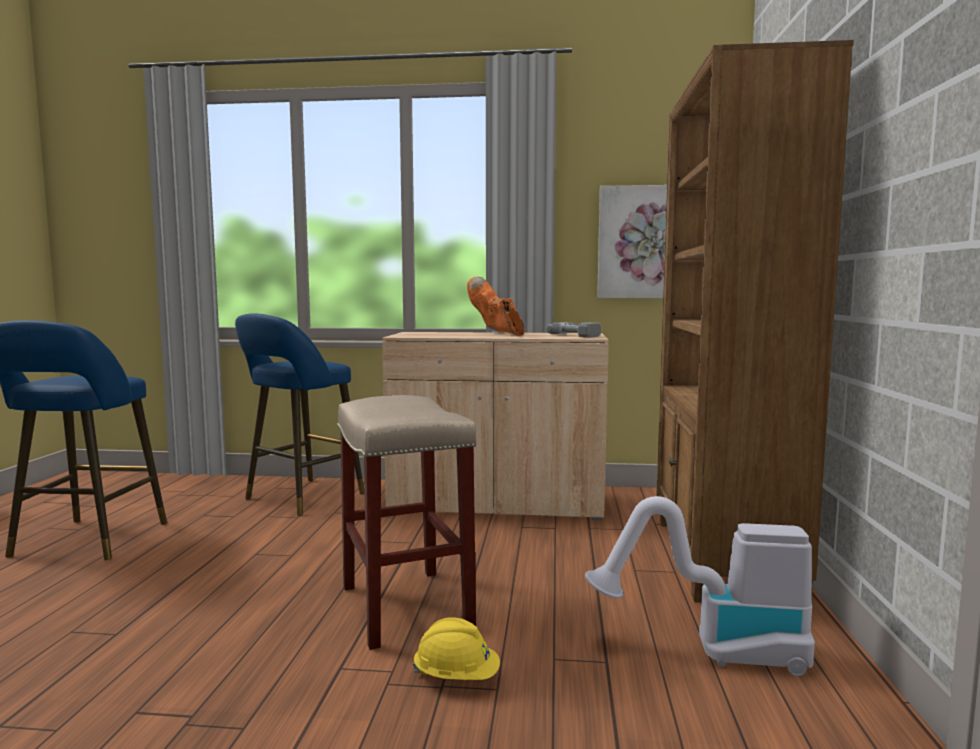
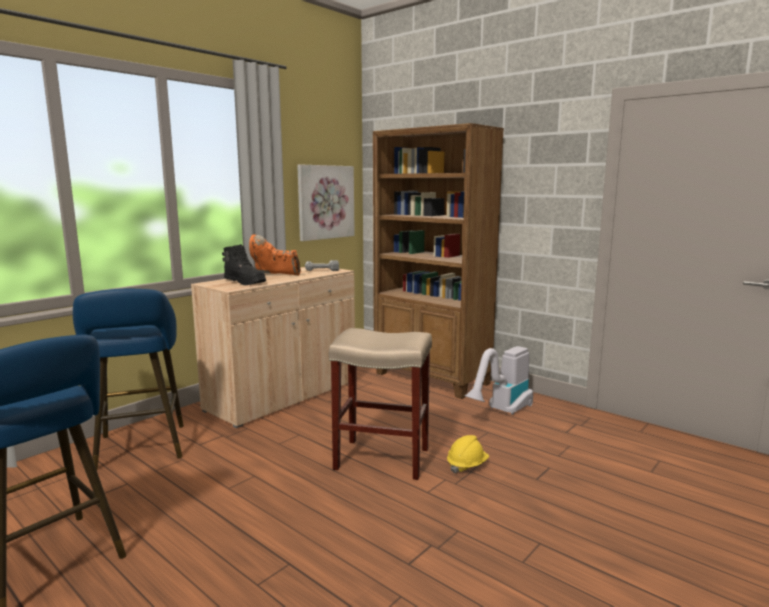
camera: 55 degrees left, 5 degrees up
(440, 334) = (245, 282): none -> black boot

